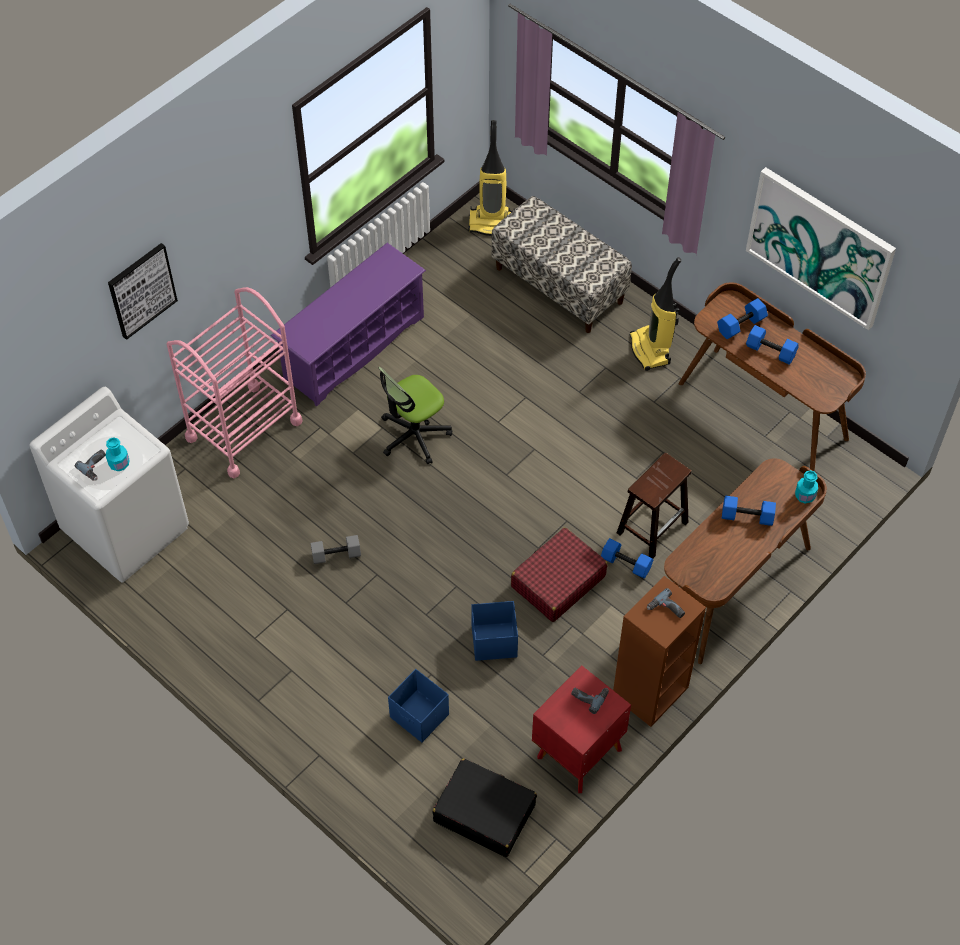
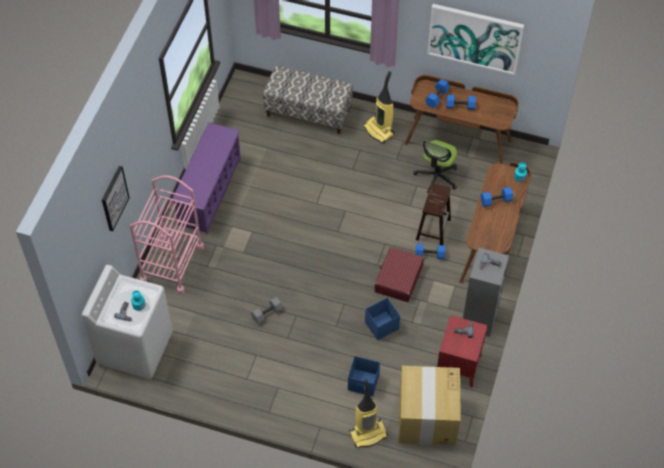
camera: 25 degrees left, 0 degrees up
(414, 435) = (273, 229): office chair -> office chair (436, 177)
(484, 813) = (427, 419): black suitcase -> cardboard box
(492, 223) = (250, 90): vacuum cleaner -> vacuum cleaner (368, 433)
(650, 692) = (480, 318): brown bookcase -> grey bookcase

